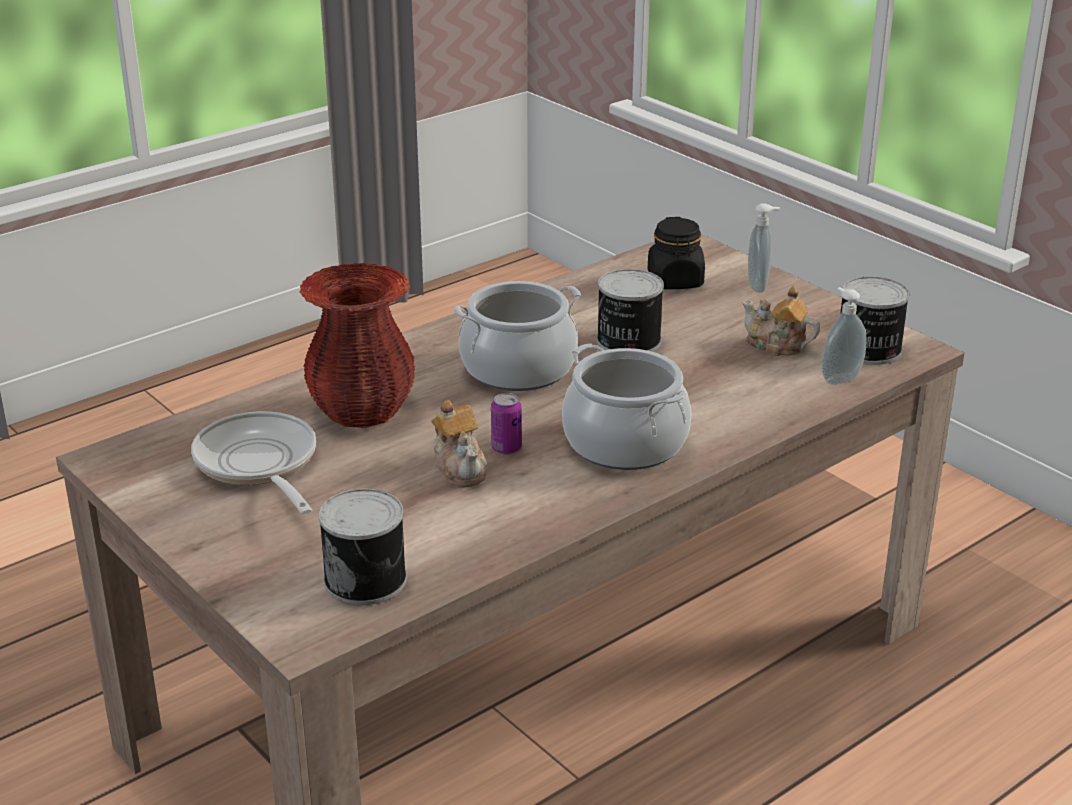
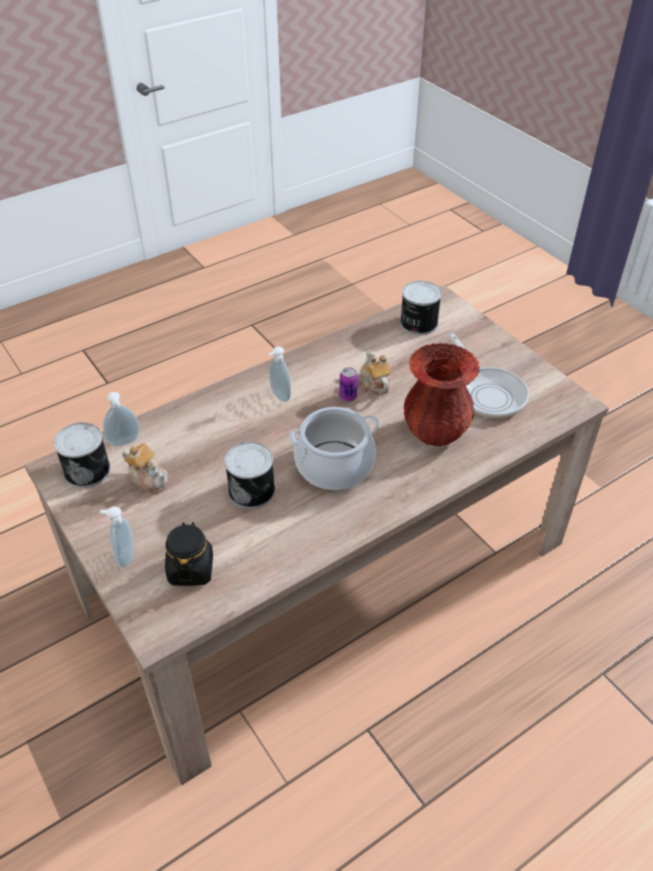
camera: 175 degrees left, 15 degrees up
(625, 443) = (279, 396): cooking pot -> soap dispenser

